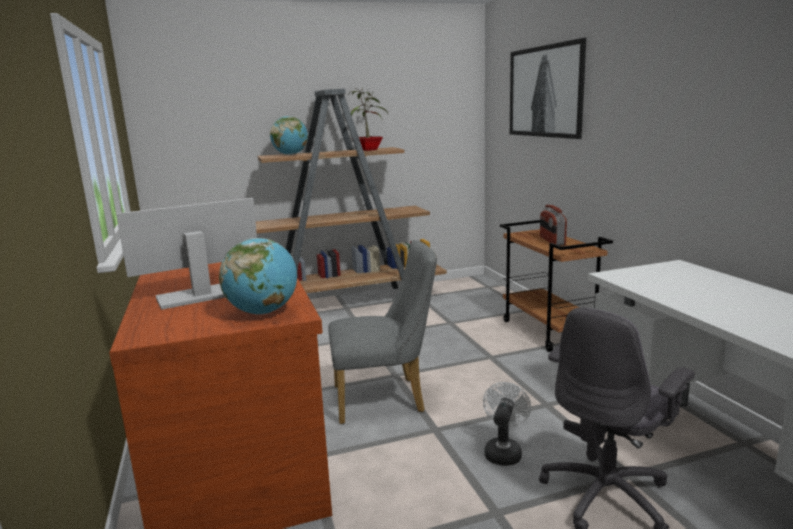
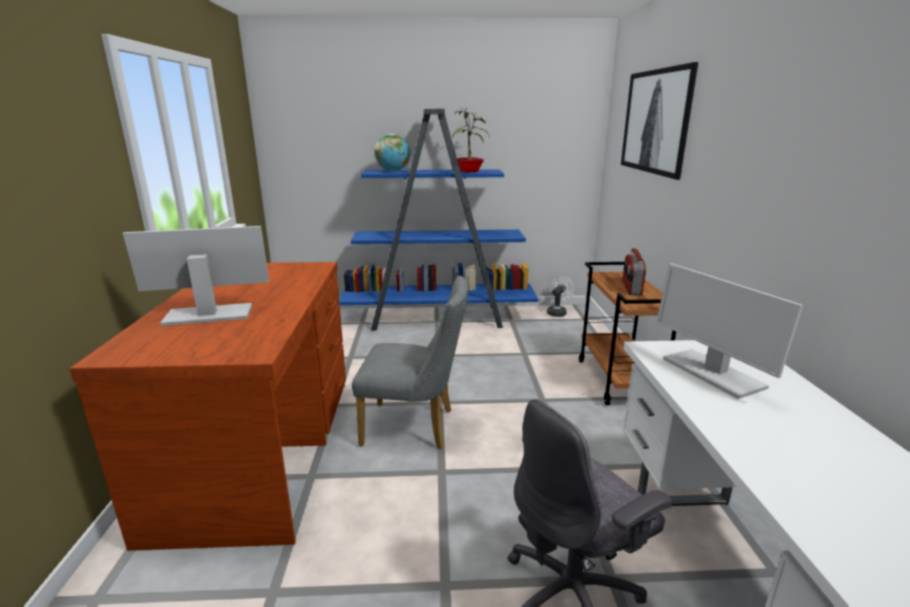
camera: 15 degrees right, 5 degrees up
(263, 312) = (234, 345): globe -> none
(346, 304) = (439, 318): brown bookcase -> blue bookcase
(503, 451) = (493, 513): white fan -> white fan (558, 312)
(672, 283) = (711, 373): none -> monitor

